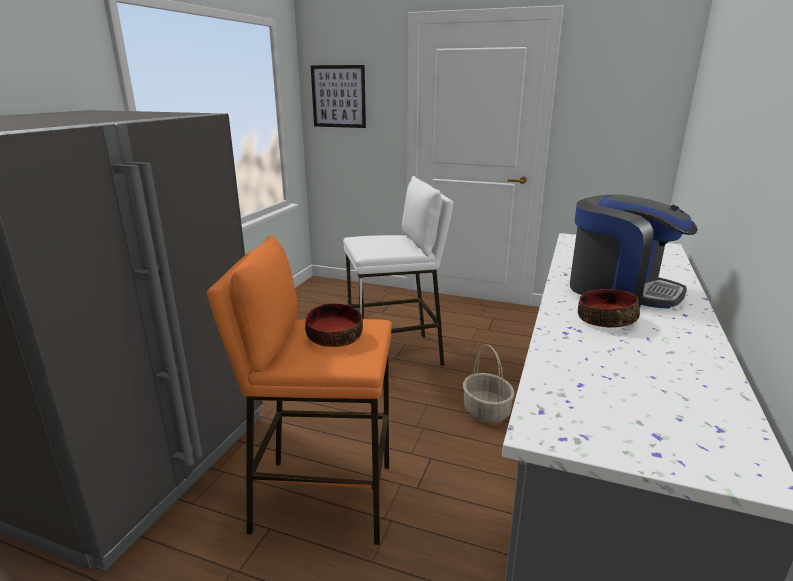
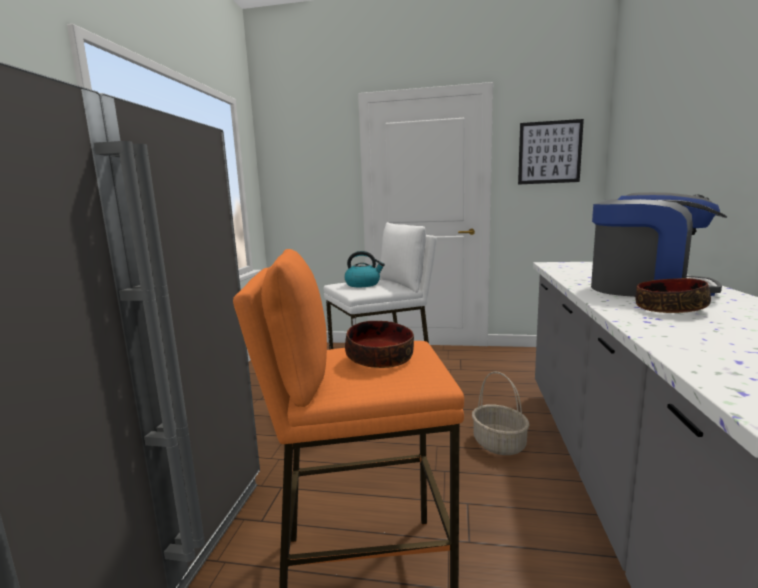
camera: 10 degrees left, 10 degrees down
(338, 96) = (295, 170): picture -> picture (549, 152)
(378, 242) = (363, 284): none -> kettle

